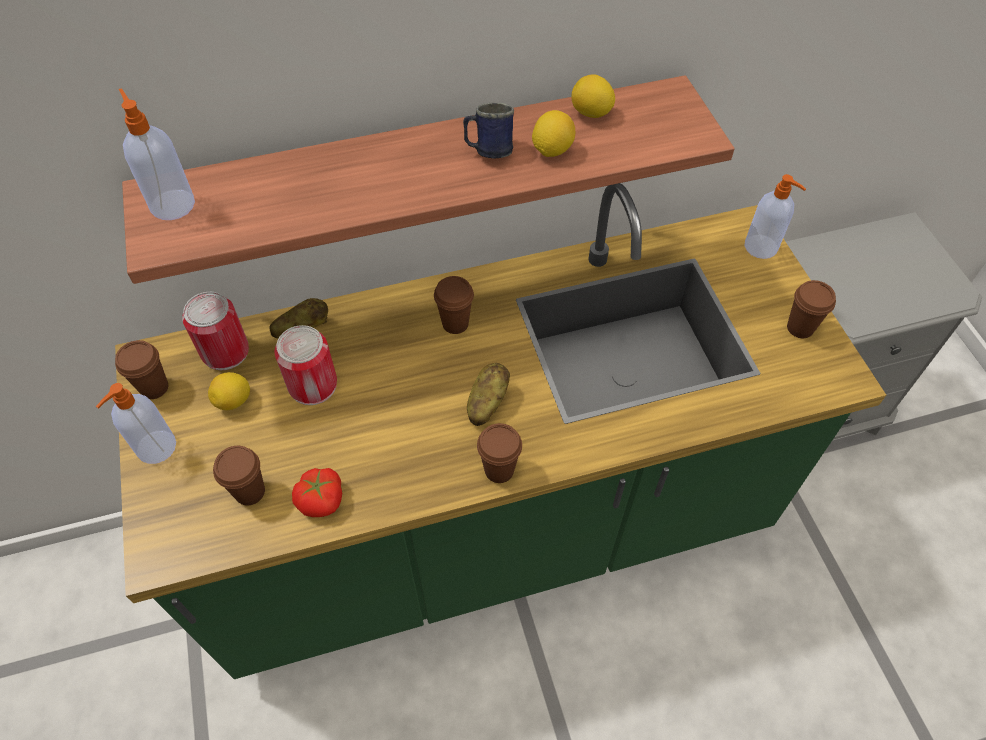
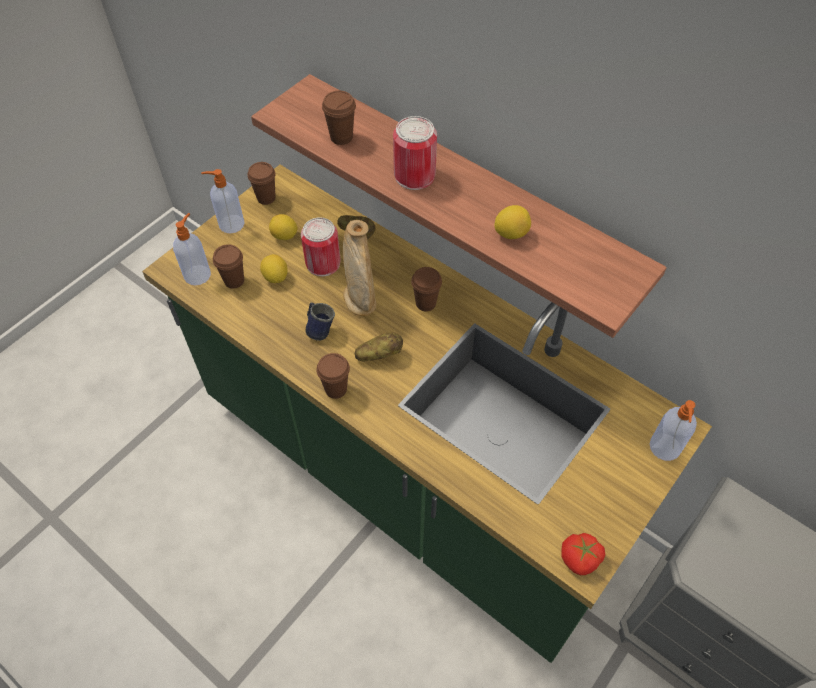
camera: 55 degrees right, 0 degrees up
(172, 204) = (310, 101): soap dispenser -> soap dispenser (198, 274)
(225, 351) = (313, 210): can -> can (414, 175)
(322, 500) = (252, 315): tomato -> tomato (580, 558)
(398, 379) = (360, 300): none -> beige vase
(488, 151) = (479, 204): blue mug -> blue mug (319, 329)
(591, 113) = (567, 235): lemon -> lemon (275, 277)
(800, 328) = (606, 512): brown cup -> brown cup (341, 137)

